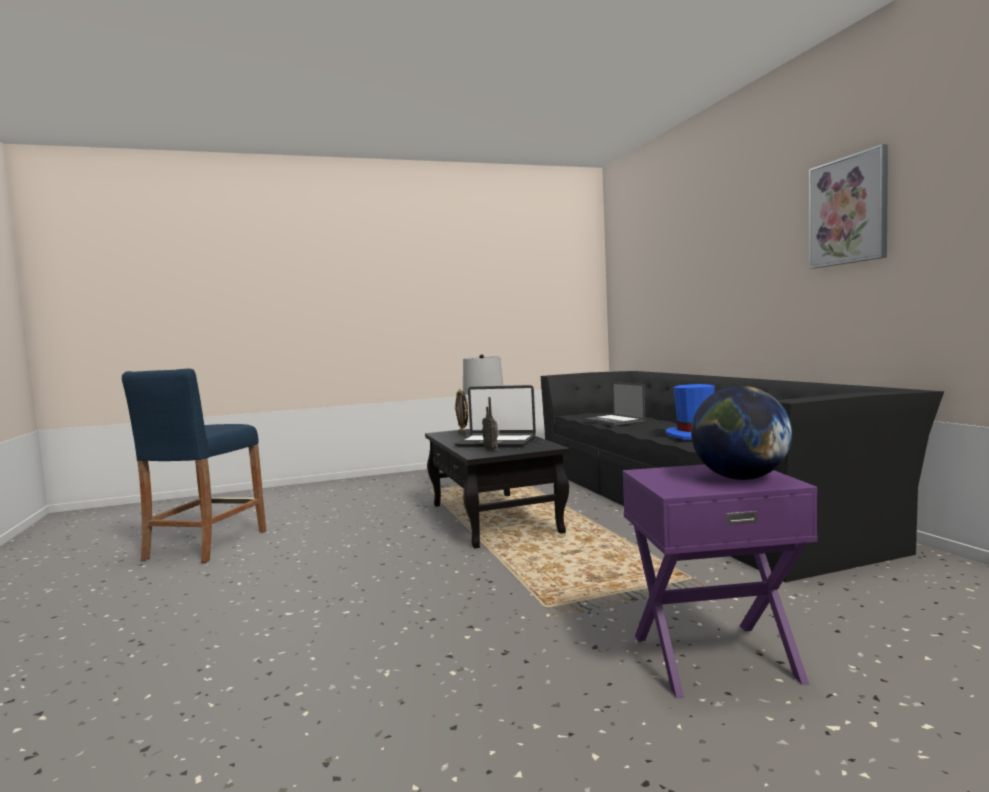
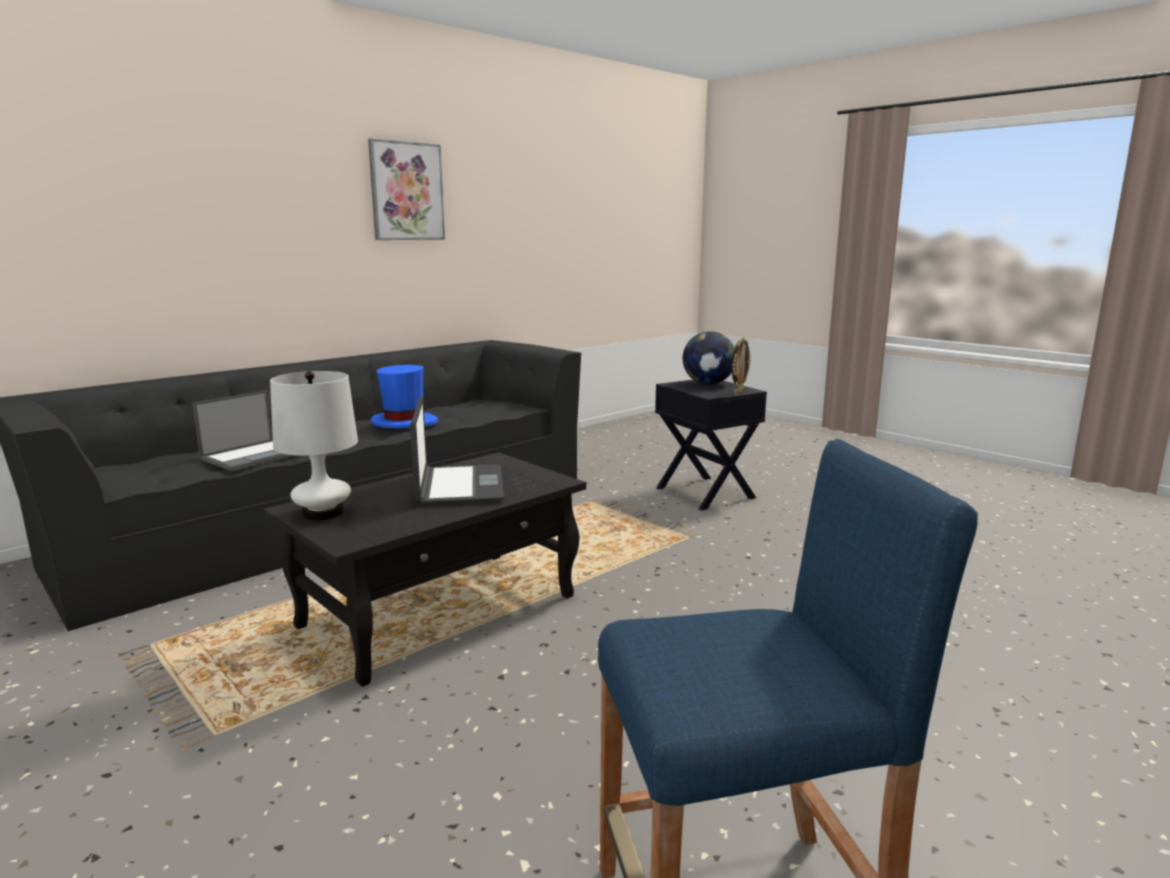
camera: 115 degrees left, 10 degrees up
(463, 433) = (361, 521): picture frame -> picture frame (739, 392)
(492, 450) = (521, 480): radio -> none
(713, 657) = (704, 493): purple side table -> black side table

